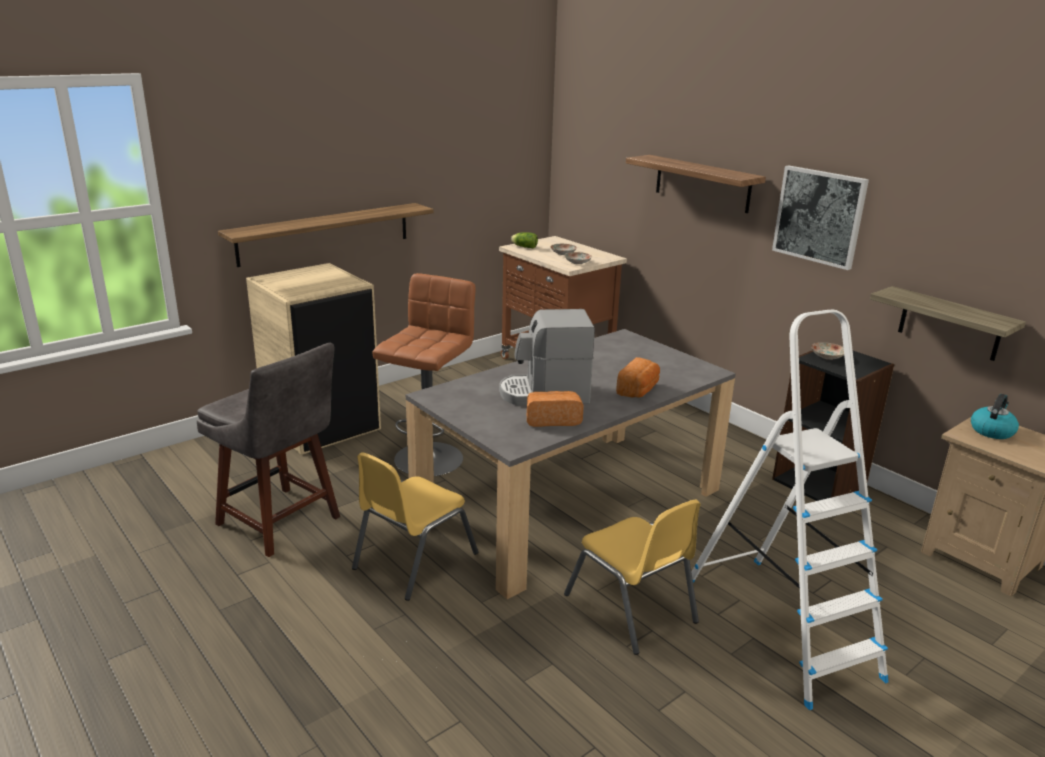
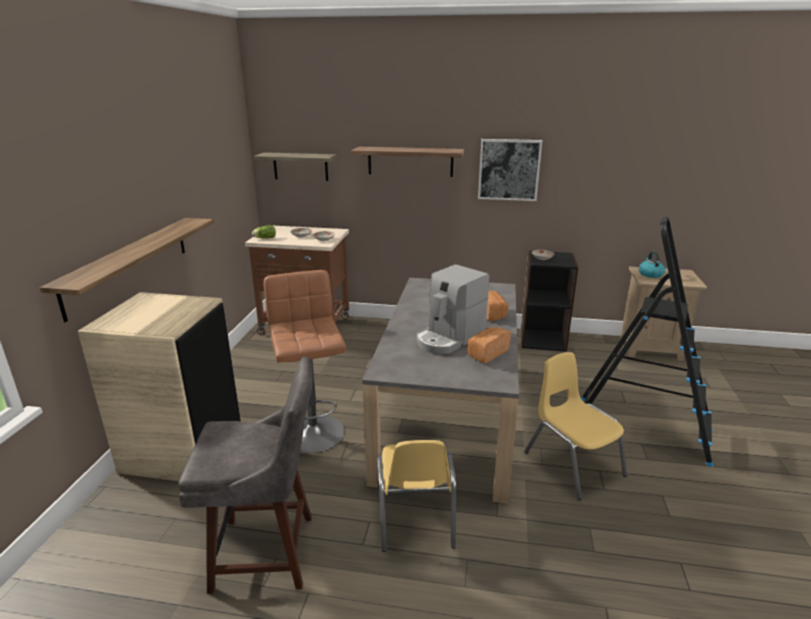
camera: 40 degrees left, 0 degrees up
(631, 608) = (573, 464): yellow chair -> yellow chair turned 135 degrees counterclockwise
(781, 627) = (641, 429): white step ladder -> black step ladder
(950, 324) = (604, 220): shelf -> shelf (300, 166)

